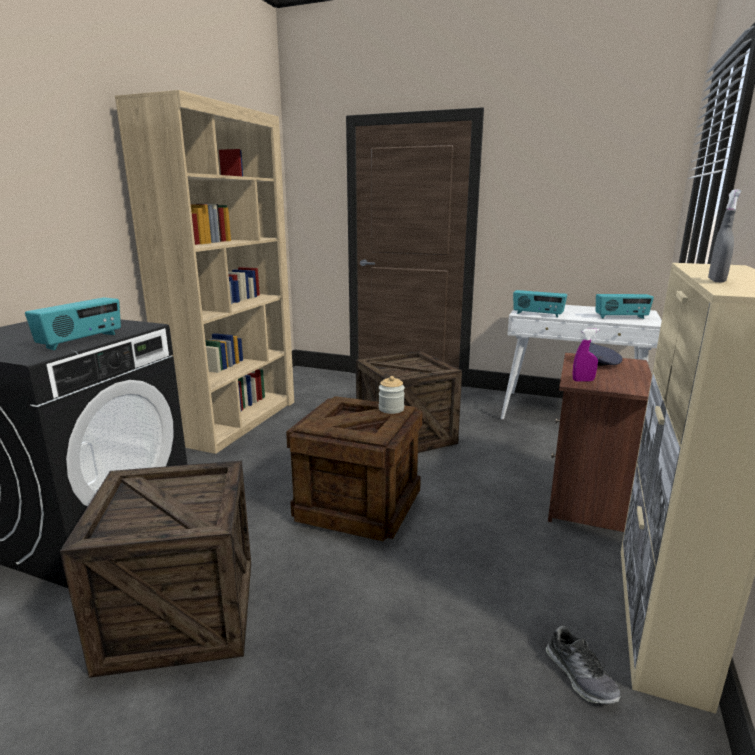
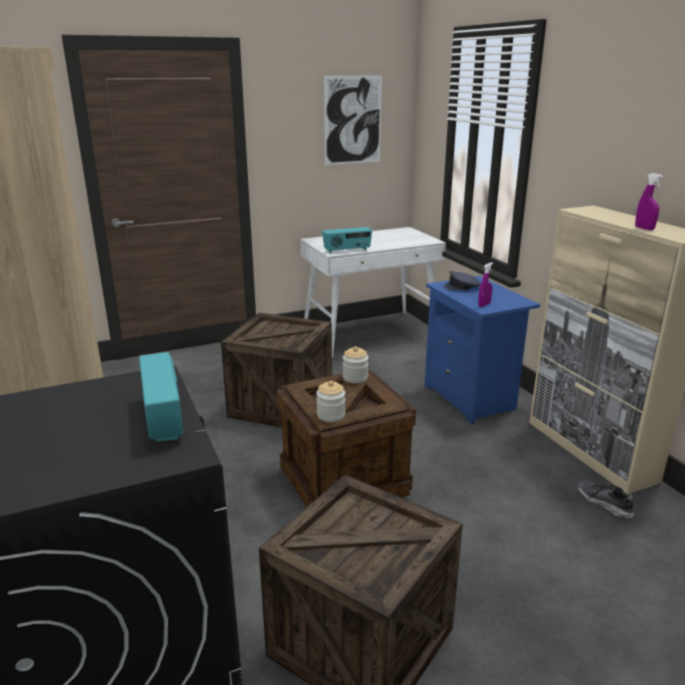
camera: 45 degrees left, 5 degrees up
(318, 424) = (331, 415): none -> jar
(580, 676) = (604, 503): shoe -> shoe turned 150 degrees counterclockwise
(588, 501) = (471, 398): brown nightstand -> blue nightstand
(596, 186) = (353, 120): none -> picture
(621, 317) = (405, 239): radio -> none
(716, 281) = (644, 228): grey spray bottle -> purple spray bottle

